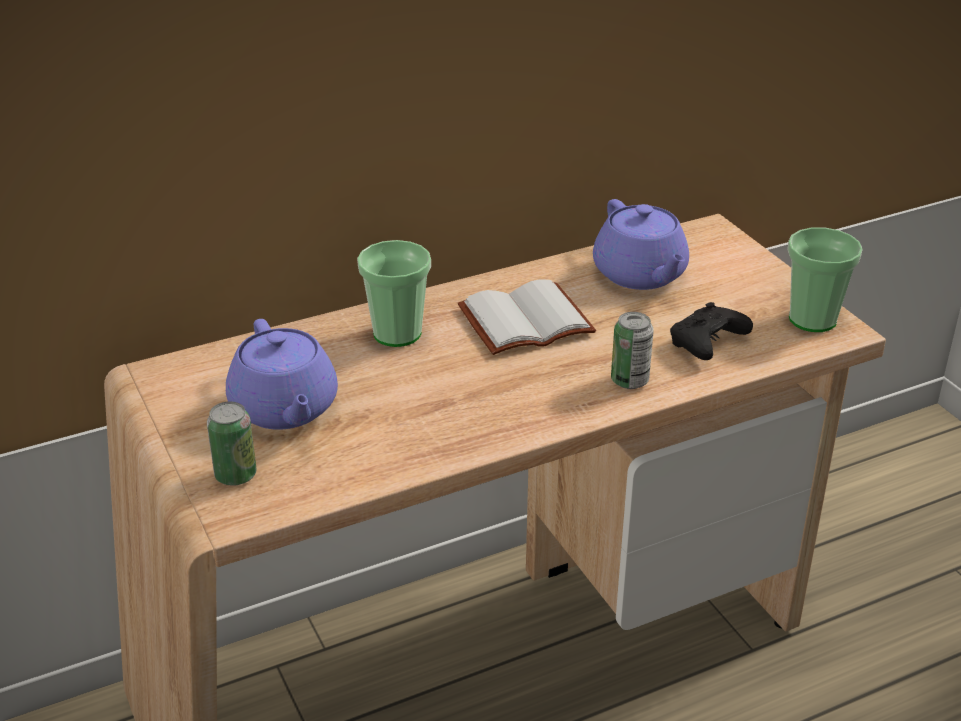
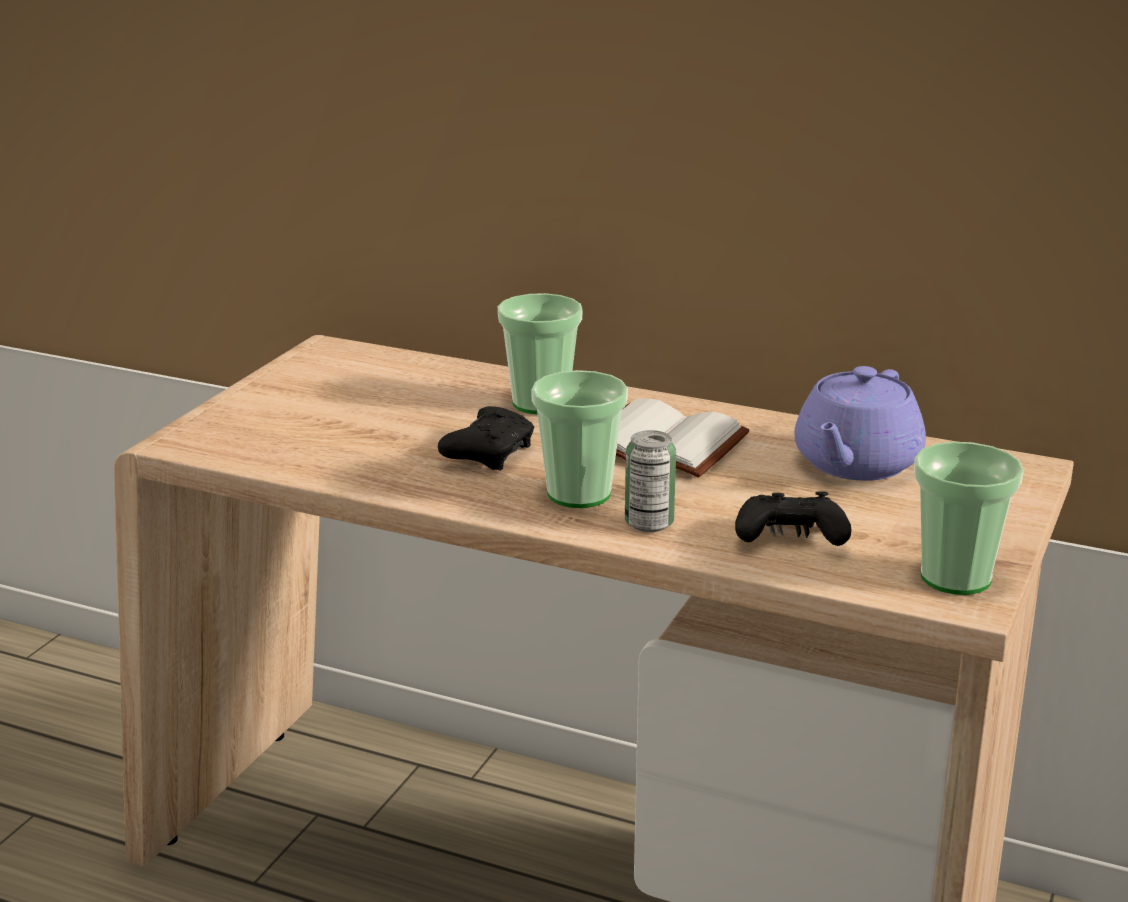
camera: 50 degrees right, 10 degrees down
(235, 475) = (237, 424): can -> none
(284, 409) = (354, 406): purple teapot -> none
(449, 390) = (490, 454): none -> black game controller
(556, 385) = (579, 494): none -> cup

